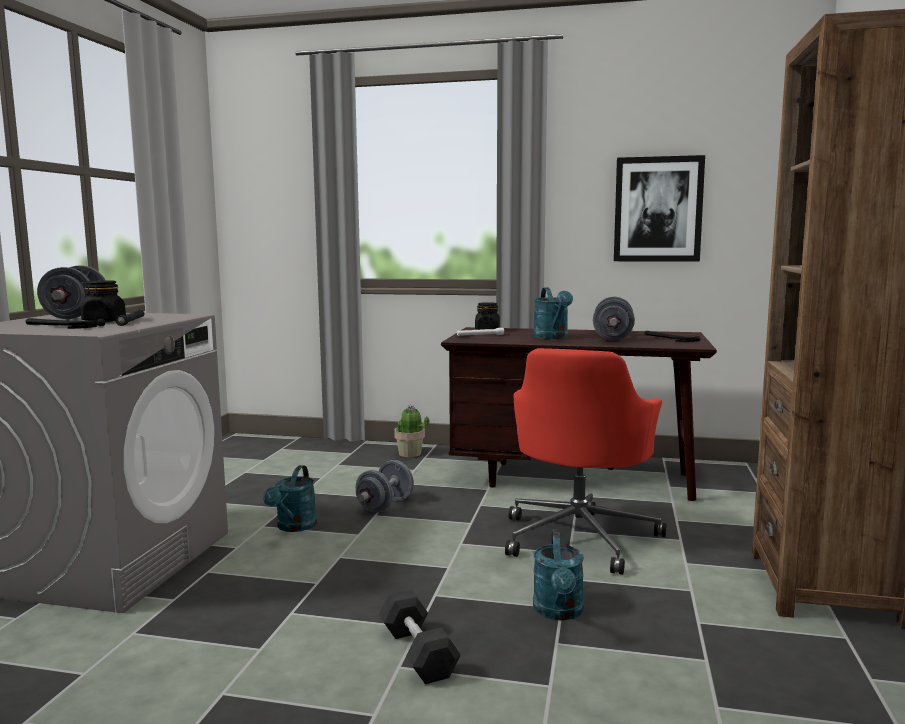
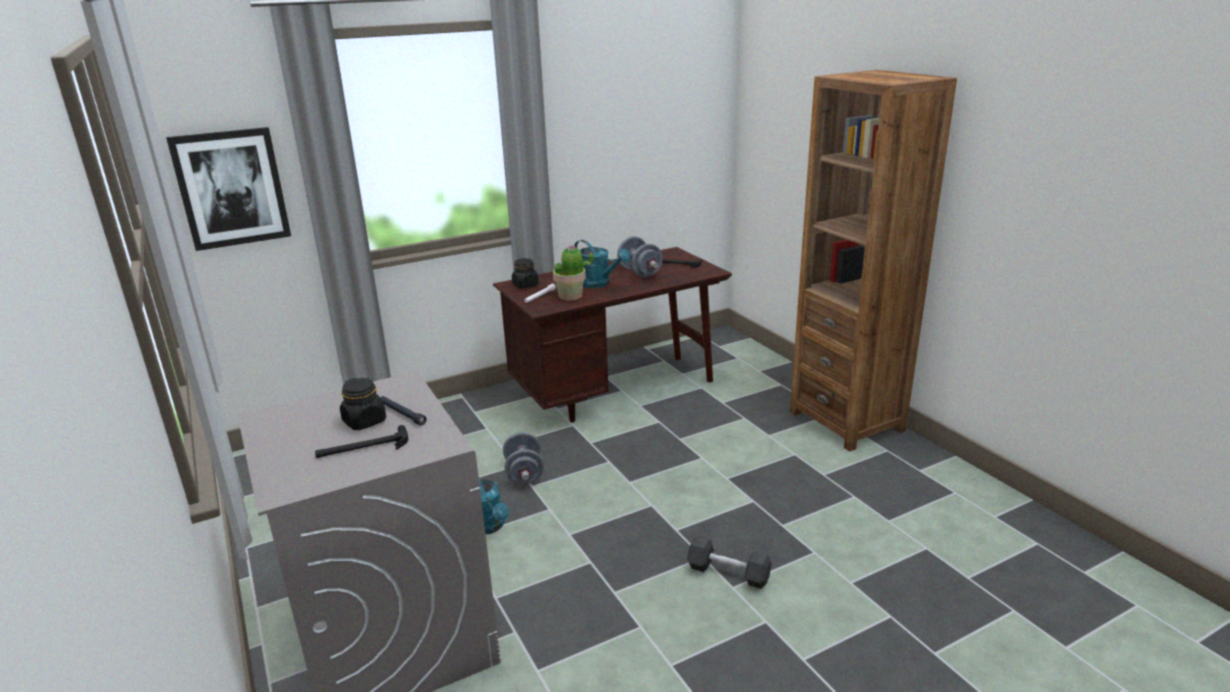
camera: 40 degrees left, 15 degrees up
(76, 316) = (295, 423): grey dumbbell -> none
(410, 454) = (455, 412): potted plant -> potted plant (571, 296)
(559, 612) = (756, 504): turquoise watering can -> none
(580, 537) = (690, 442): red office chair -> none
(658, 209) = (629, 146): picture -> picture (231, 188)

